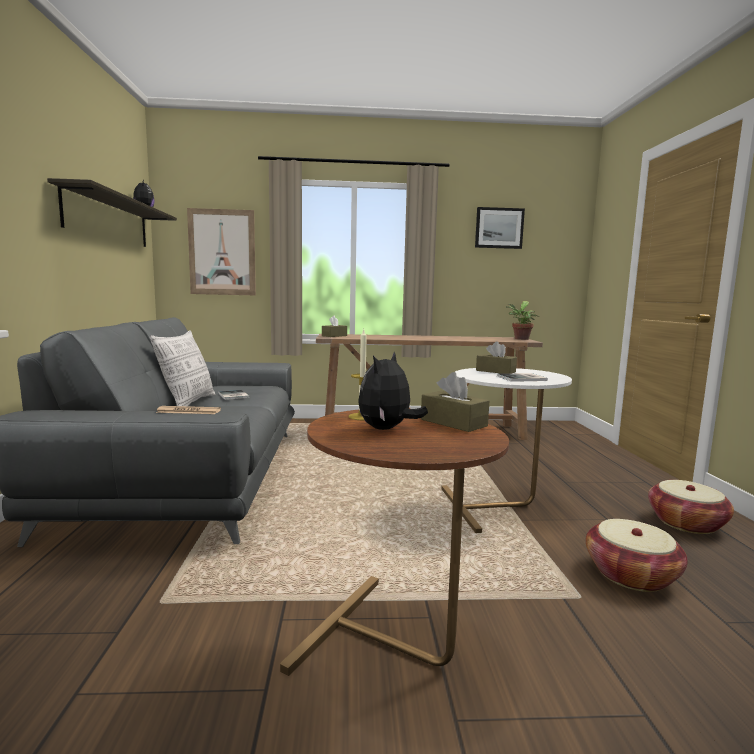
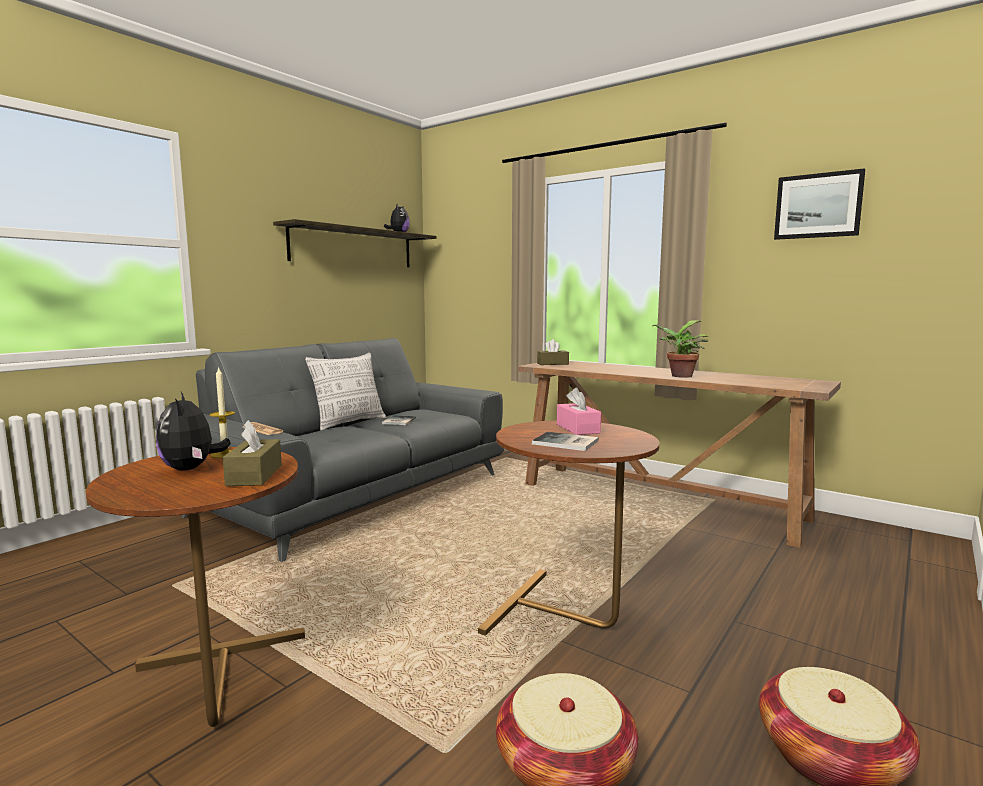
camera: 40 degrees right, 0 degrees up
(222, 252) = (476, 268): picture -> none
(387, 429) = (191, 469): plush toy -> plush toy turned 90 degrees counterclockwise
(495, 371) = (577, 428): brown tissue box -> pink tissue box
(500, 507) = (568, 618): white side table -> brown side table
(520, 339) = (815, 384): potted plant -> potted plant (679, 376)

